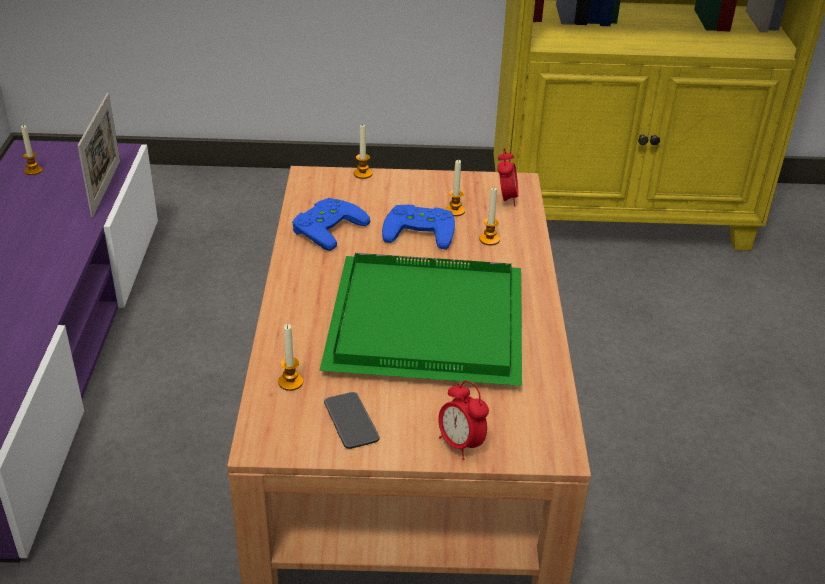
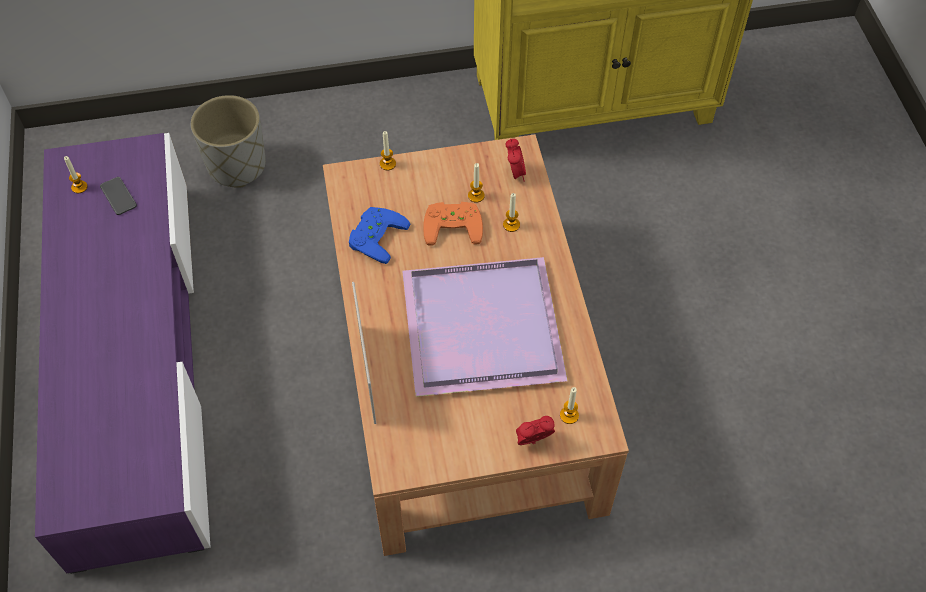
camera: 10 degrees left, 20 degrees up
(106, 188) = (154, 197): picture frame -> picture frame (367, 373)
(217, 215) = (236, 165): none -> grey planter
(290, 382) = (395, 408): candle -> candle (569, 415)
(351, 421) = (450, 436): phone -> phone (118, 196)
(421, 229) = (453, 224): blue game controller -> orange game controller
(422, 325) = (479, 330): green tray -> purple tray
(460, 444) = (533, 441): alarm clock -> alarm clock turned 120 degrees clockwise

